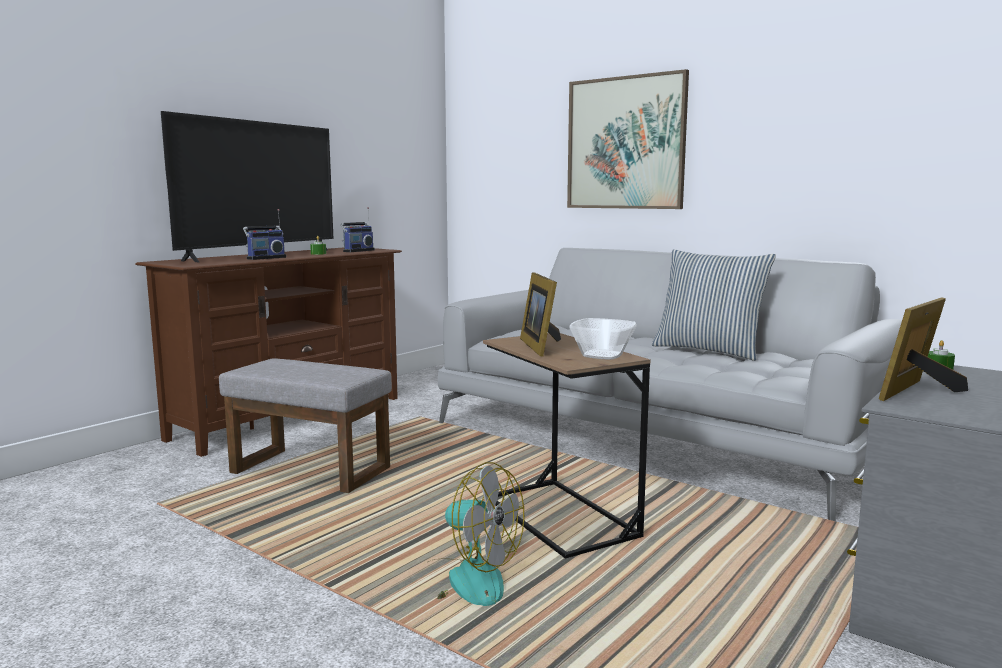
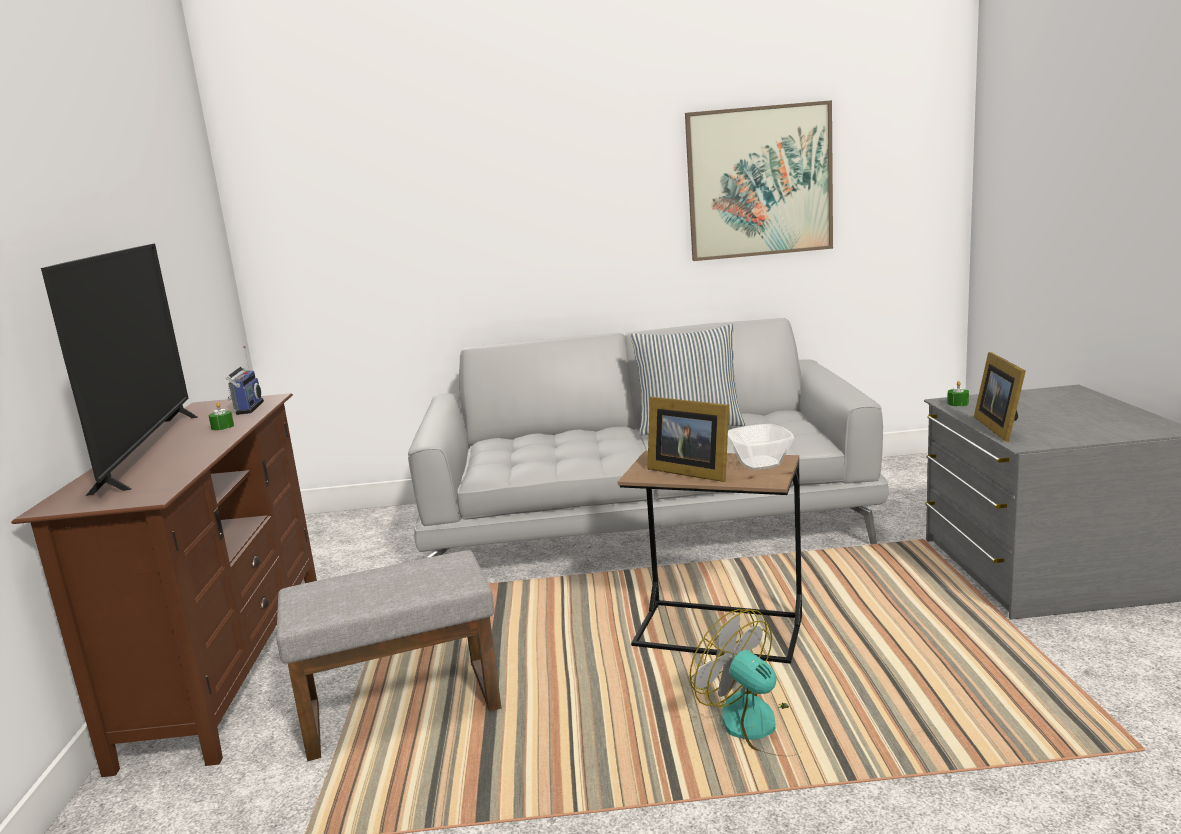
camera: 40 degrees left, 5 degrees up
(265, 258) = (189, 454): radio -> none
(462, 581) = (761, 726): fan -> fan turned 120 degrees counterclockwise
(625, 143) = (504, 220): picture -> picture (759, 182)

